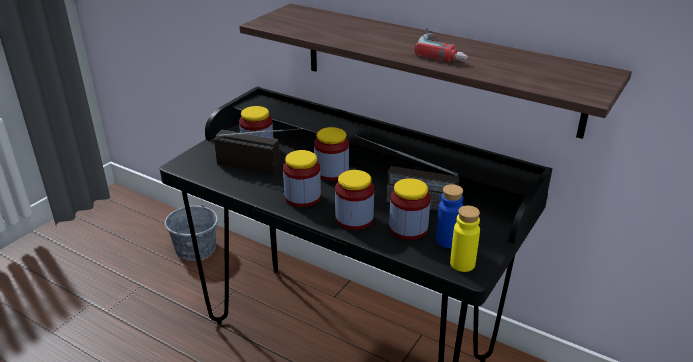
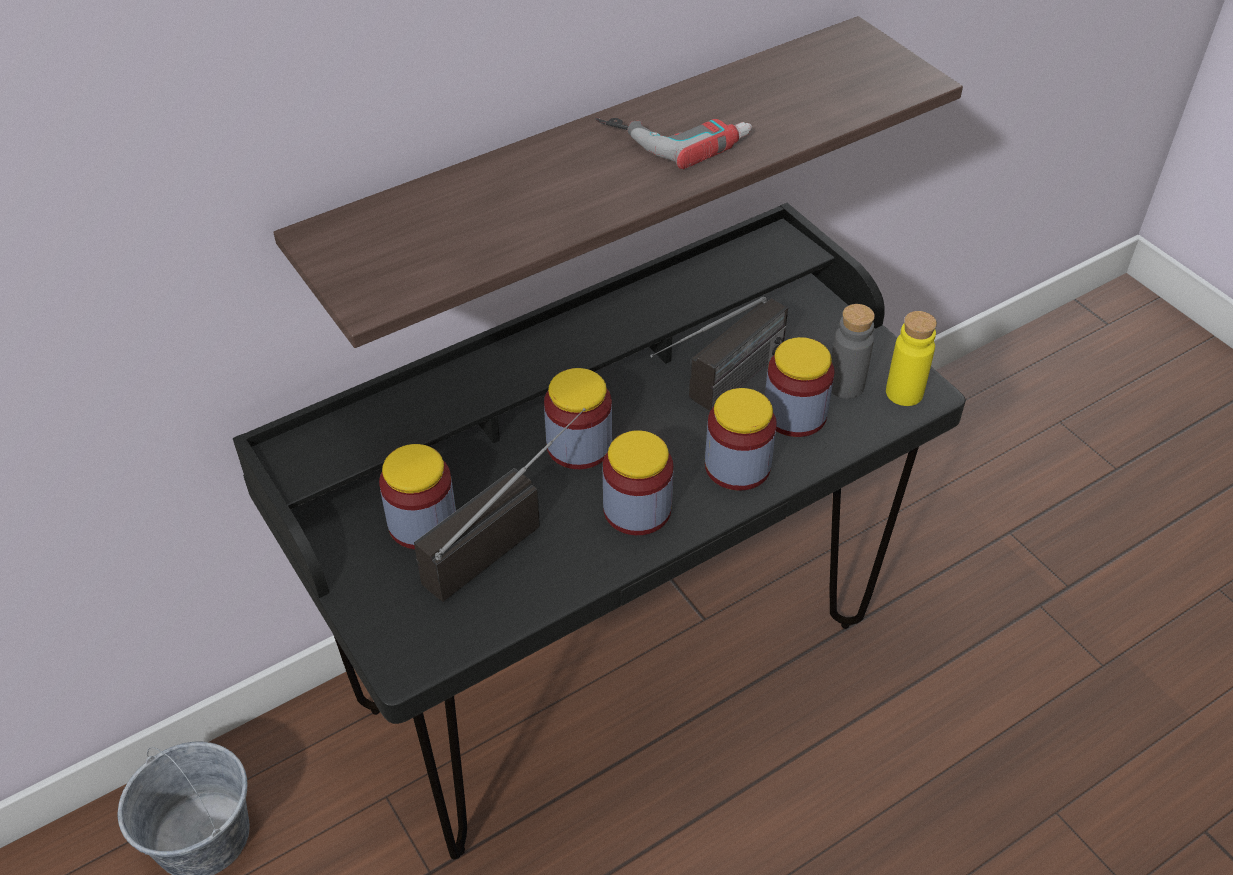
camera: 65 degrees left, 15 degrees up
(447, 241) = (845, 385): blue bottle -> grey bottle

